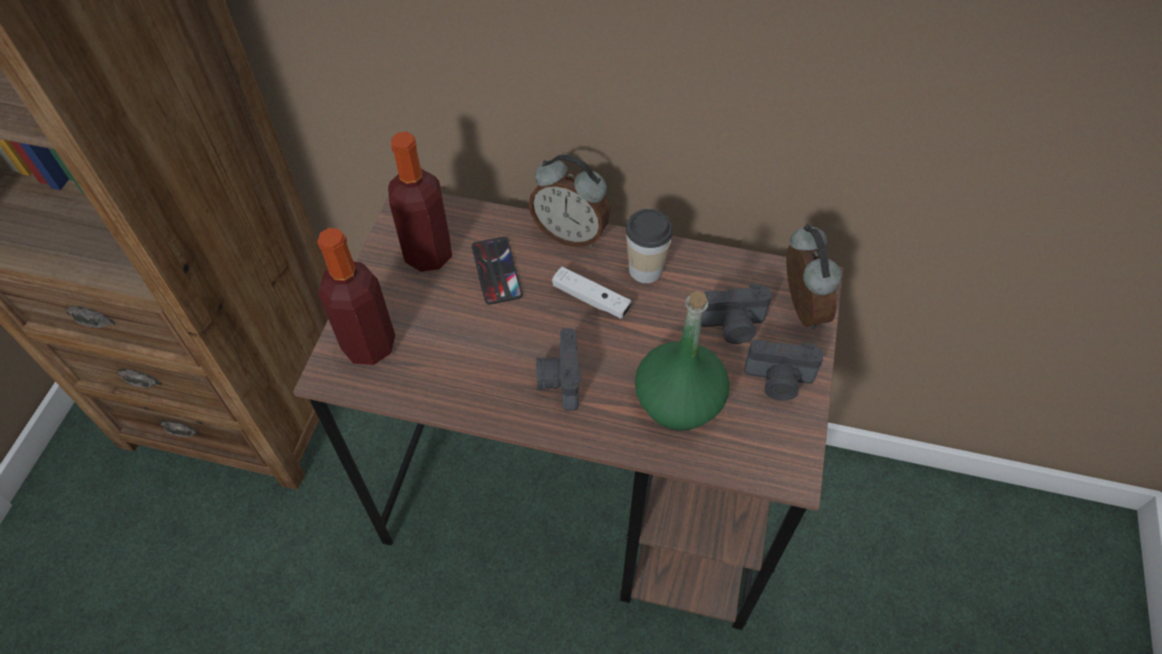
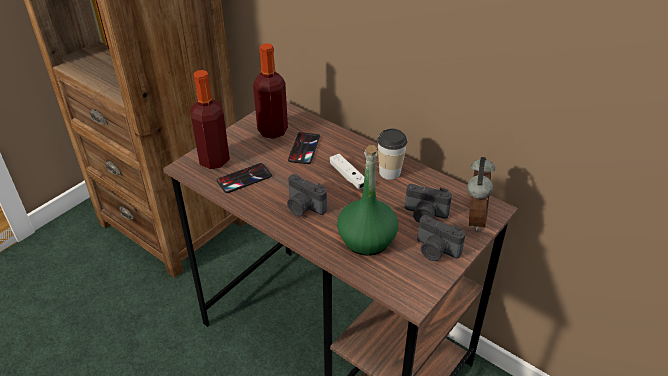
camera: 25 degrees right, 15 degrees down
(438, 361) = (244, 178): none -> phone
(559, 380) = (303, 207): camera -> camera turned 75 degrees counterclockwise
(571, 233) = (357, 144): alarm clock -> none

